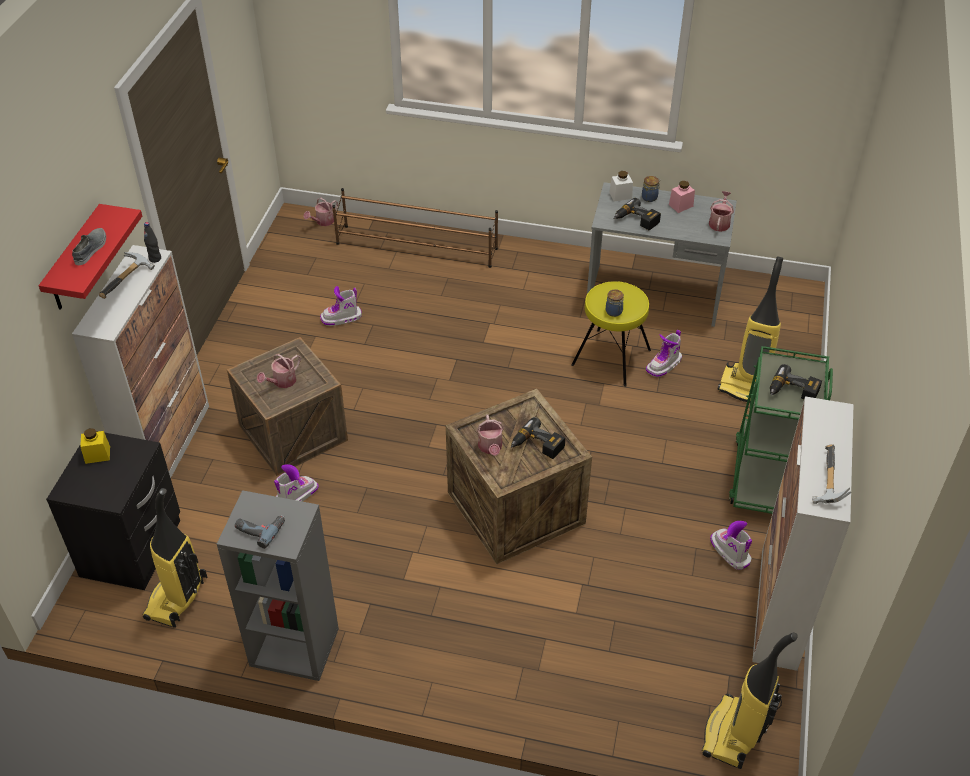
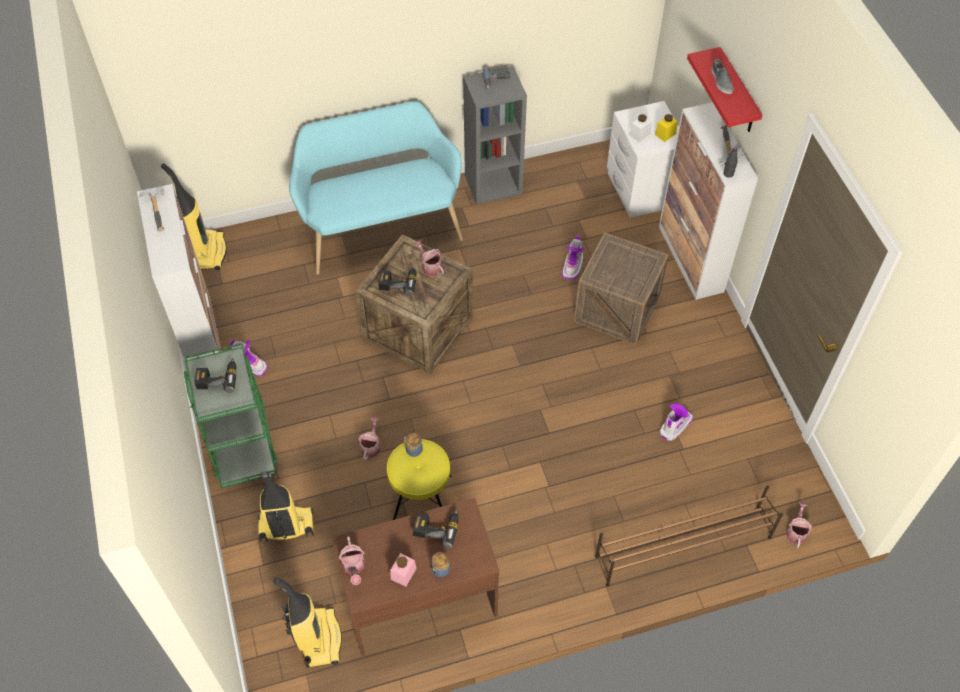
camera: 150 degrees right, 10 degrees up
(133, 549) = (639, 190): black nightstand -> white nightstand
(177, 599) = (584, 177): vacuum cleaner -> vacuum cleaner (318, 638)
(282, 382) = (622, 265): watering can -> watering can (371, 446)
(481, 656) = (380, 228): none -> turquoise bench
(620, 195) = (471, 557): white jar -> white jar (639, 134)
(654, 296) = (419, 600): grey desk -> brown desk
(664, 365) = (371, 515): boot -> none

